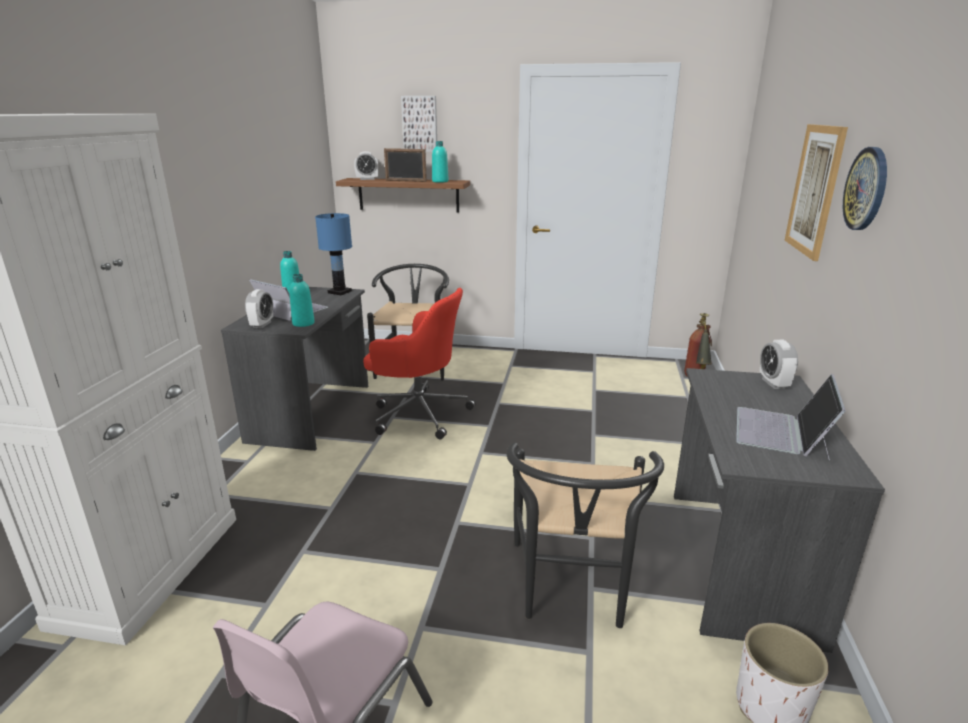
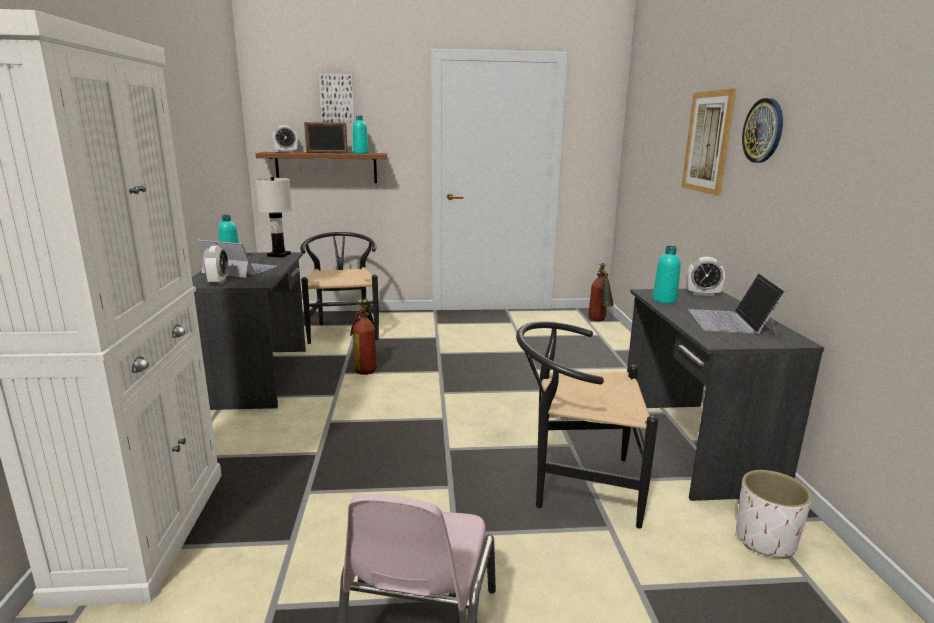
camera: 15 degrees left, 5 degrees down
(303, 323) = (261, 279): turquoise bottle -> turquoise bottle (664, 300)
(339, 292) = (279, 255): blue table lamp -> white table lamp
(418, 413) = (367, 368): red office chair -> fire extinguisher
(572, 590) = (574, 485): black chair -> black chair turned 105 degrees clockwise
(773, 383) = (702, 294): alarm clock -> alarm clock turned 60 degrees counterclockwise

